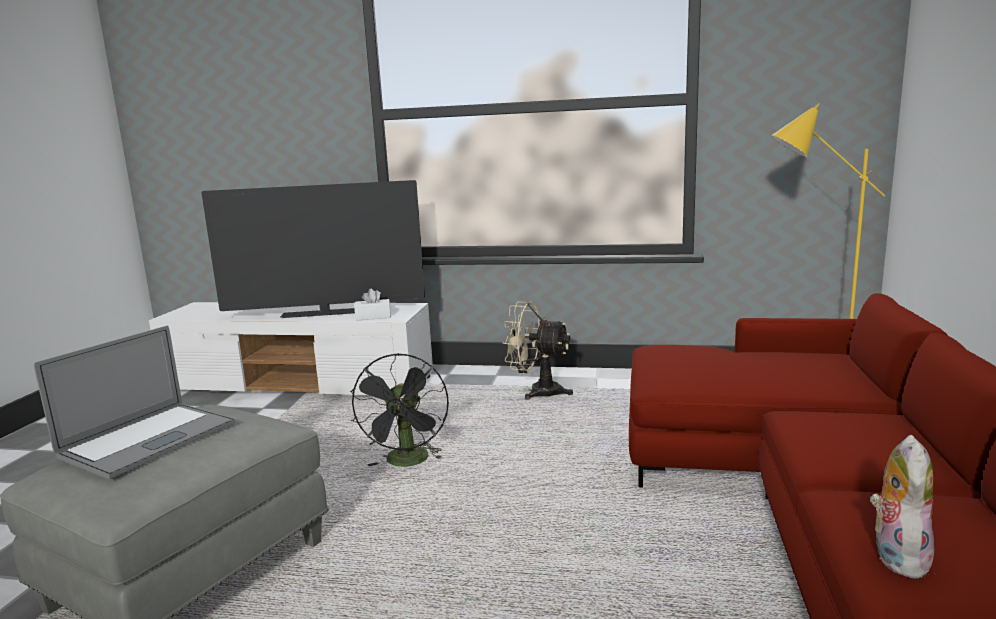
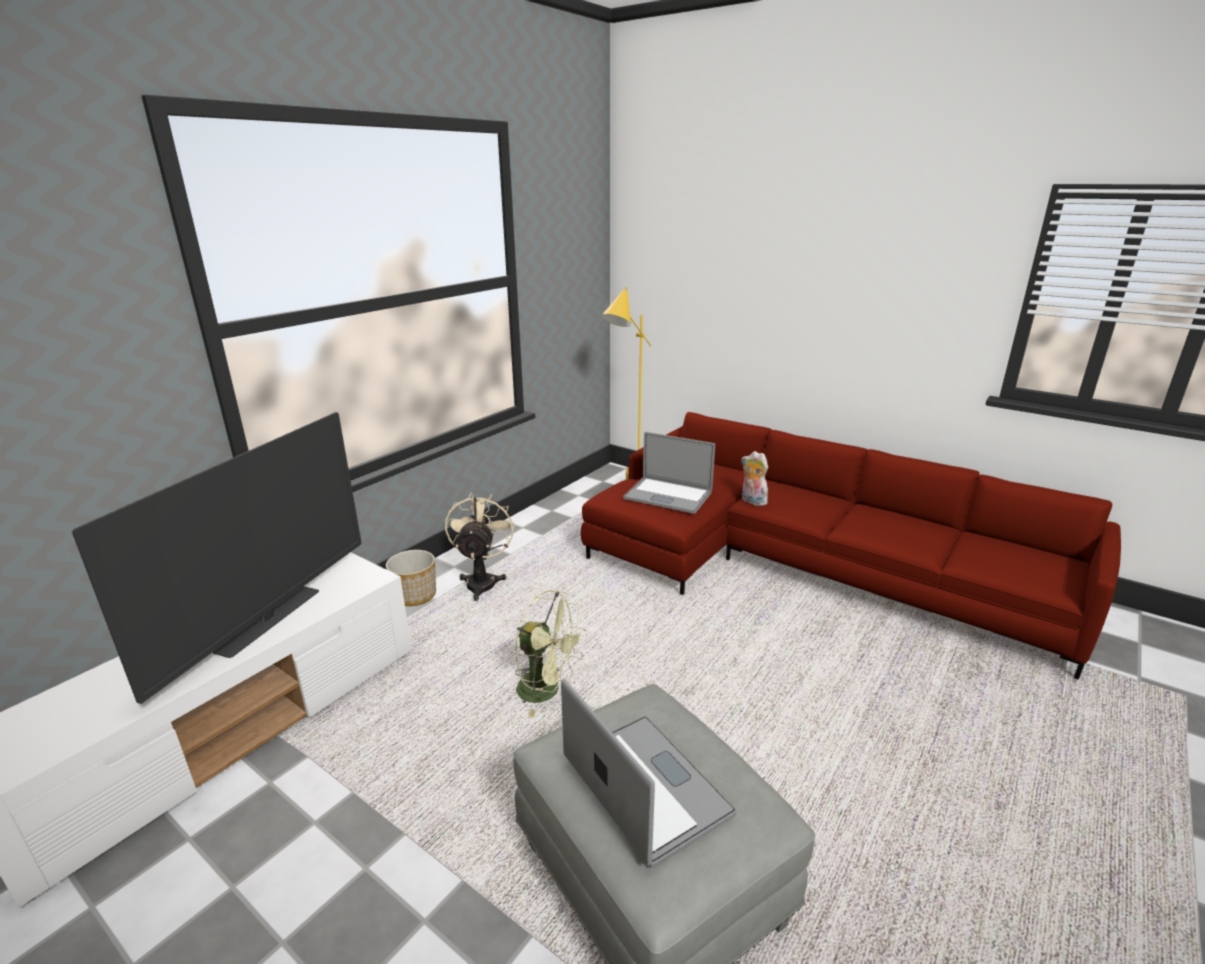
camera: 65 degrees left, 10 degrees up
(373, 316) = (345, 590): white tissue box -> none
(408, 462) = (547, 691): black fan -> green fan
(488, 377) = (414, 595): none -> planter
(537, 391) = (482, 581): beige fan -> beige fan turned 135 degrees clockwise
(705, 366) = (668, 495): none -> laptop
(896, 556) = (905, 540): plush toy -> plush toy (752, 501)

